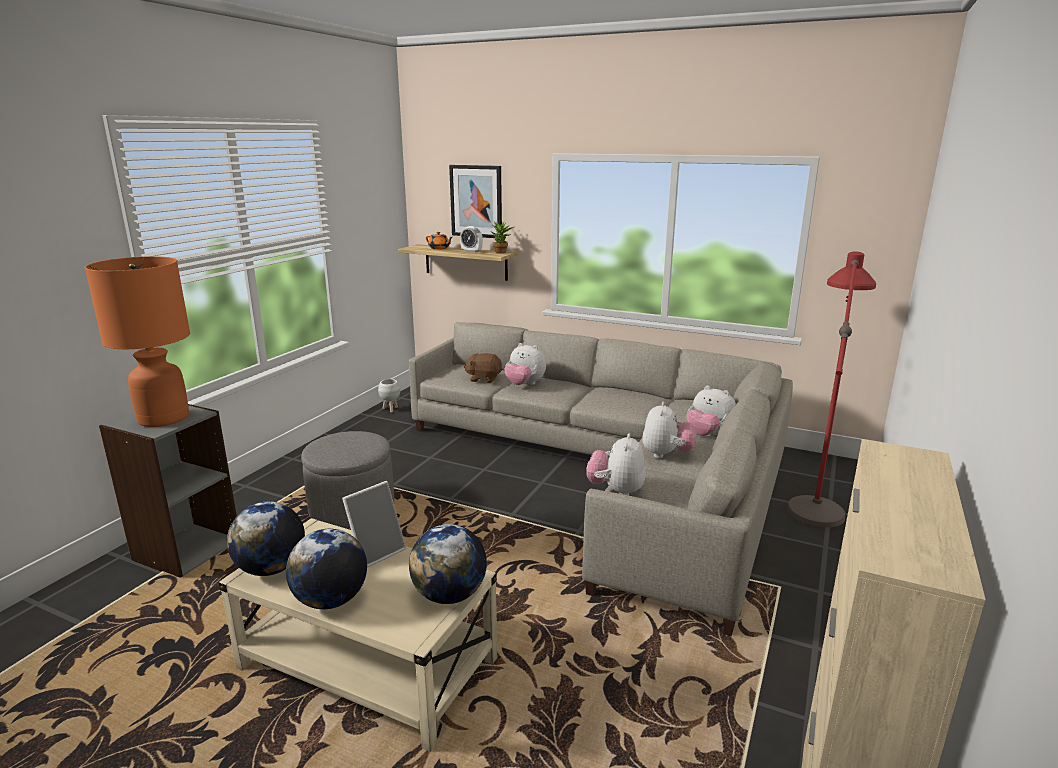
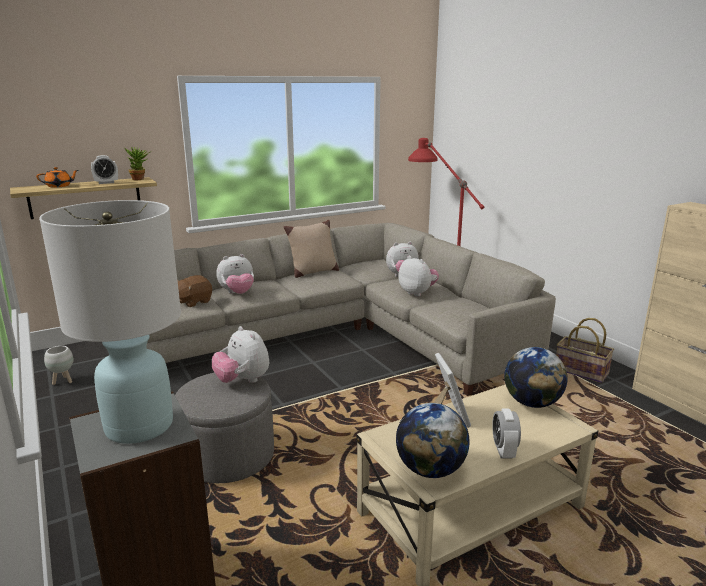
camera: 55 degrees left, 0 degrees up
(163, 418) = (139, 426): orange table lamp -> white table lamp
(331, 600) = (503, 451): globe -> alarm clock
(476, 201) = (91, 129): picture -> none
(616, 491) = (449, 318): plush toy -> plush toy (243, 381)
(628, 392) = (313, 272): none -> beige pillow
(782, 675) = (580, 372): none -> basket

